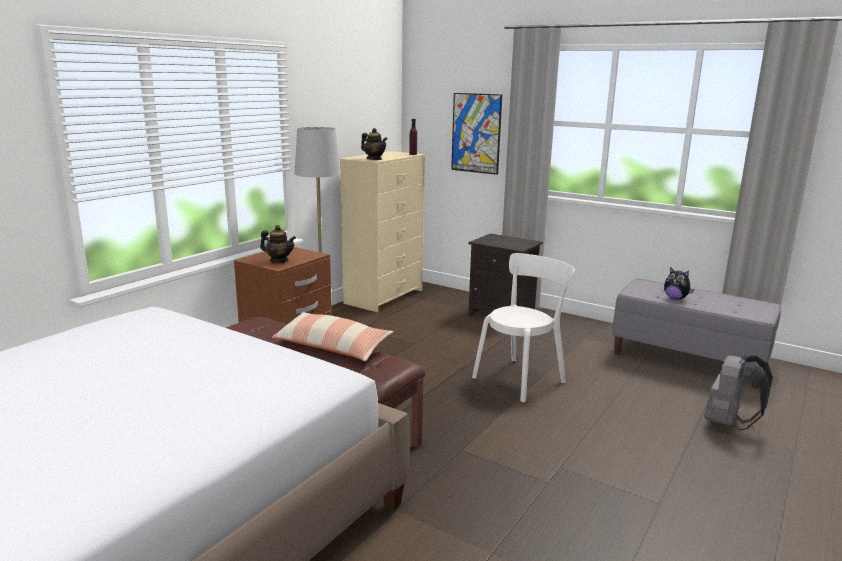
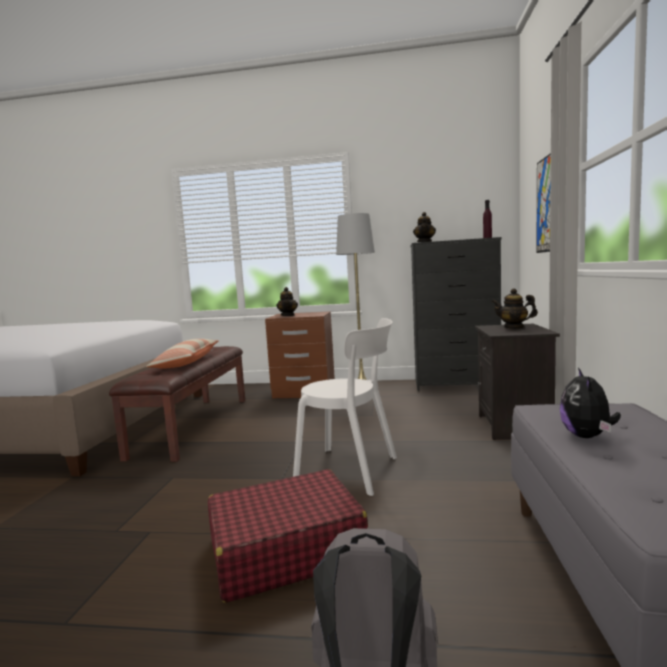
camera: 65 degrees right, 10 degrees down
(384, 296) = (457, 384): beige dresser -> black dresser
(500, 240) = (514, 327): none -> teapot
(615, 421) = (285, 549): none -> red suitcase

